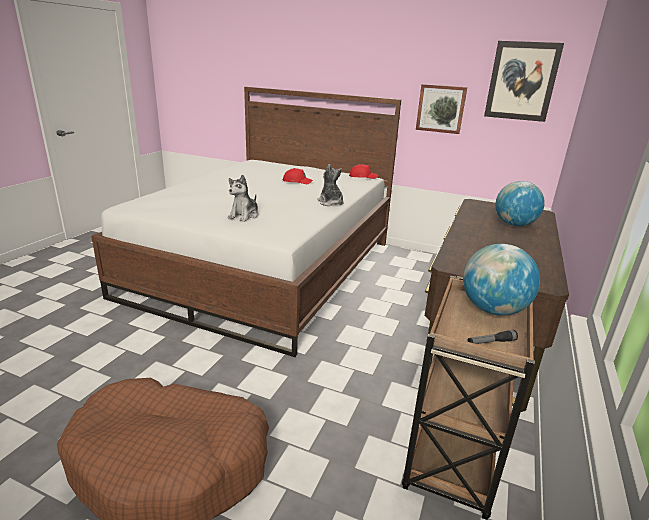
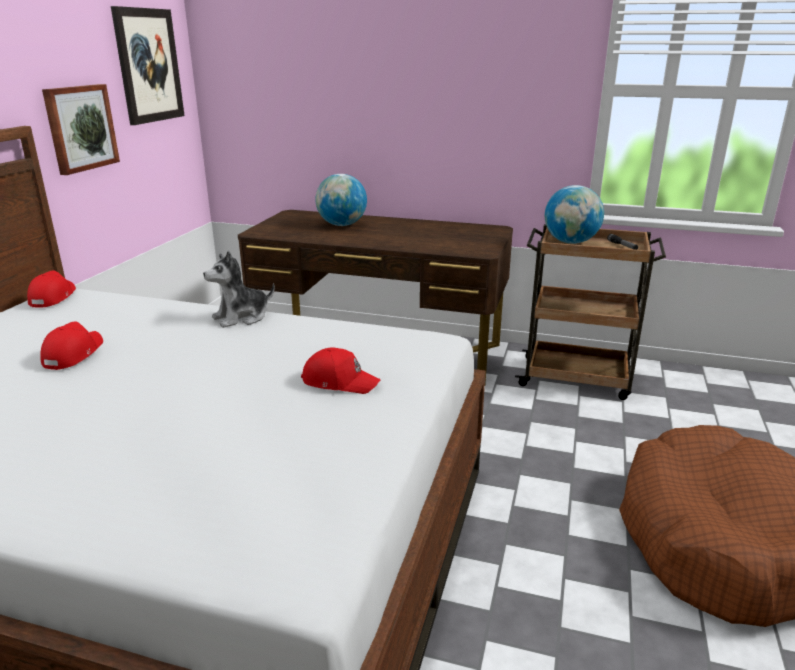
camera: 95 degrees left, 0 degrees up
(244, 216) = (339, 381): plush toy -> red cap

